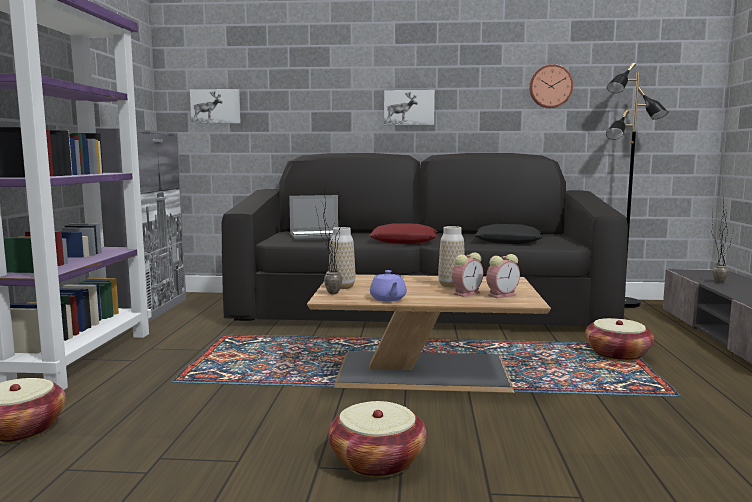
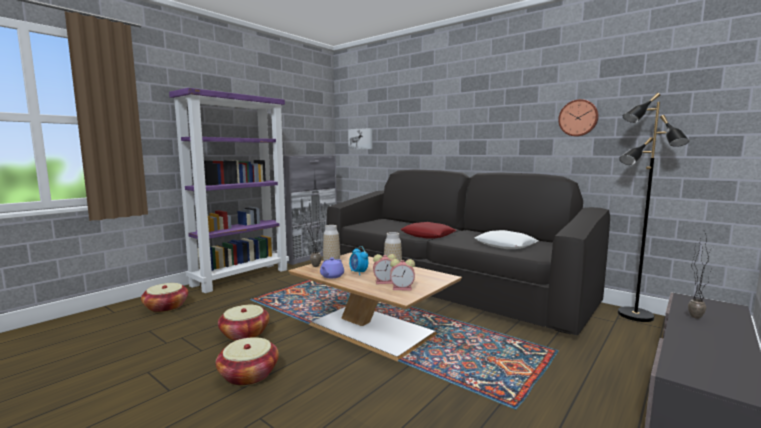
camera: 35 degrees right, 0 degrees up
(317, 236) = (388, 225): laptop -> none
(409, 107) = (468, 138): picture -> none
(409, 290) = (358, 272): none -> alarm clock
(508, 241) = (505, 245): black pillow -> white pillow
(617, 354) = (533, 358): basket -> basket (244, 334)

